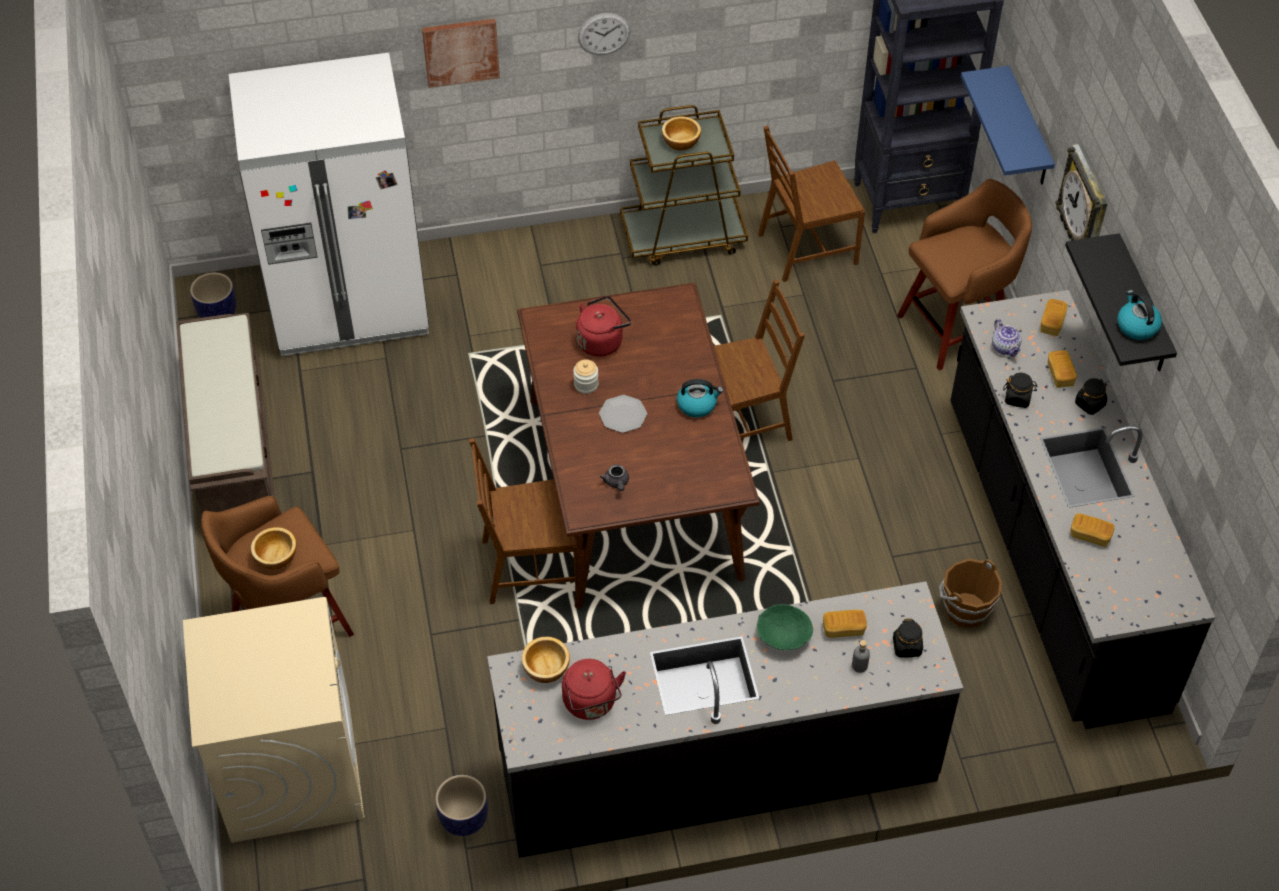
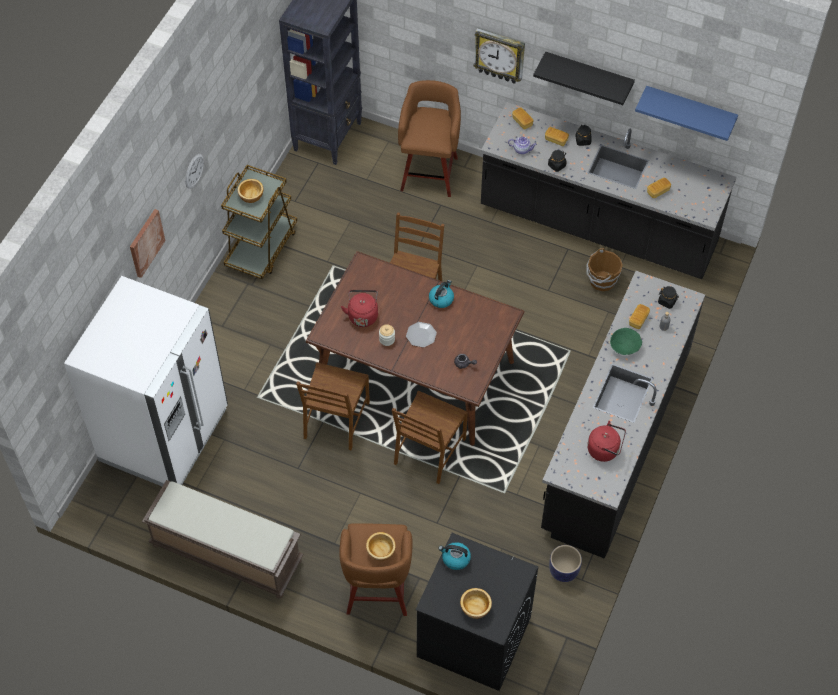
camera: 55 degrees left, 5 degrees up
(218, 312) = (112, 507): planter -> none
(291, 768) = (473, 637): beige washing machine -> black washing machine
(546, 669) = (570, 457): bowl -> bowl (476, 607)
(806, 248) = (320, 200): brown chair -> brown chair (336, 421)
(1028, 129) = (411, 44): blue shelf -> blue shelf (690, 109)
(1136, 326) = (607, 83): kettle -> kettle (455, 559)

